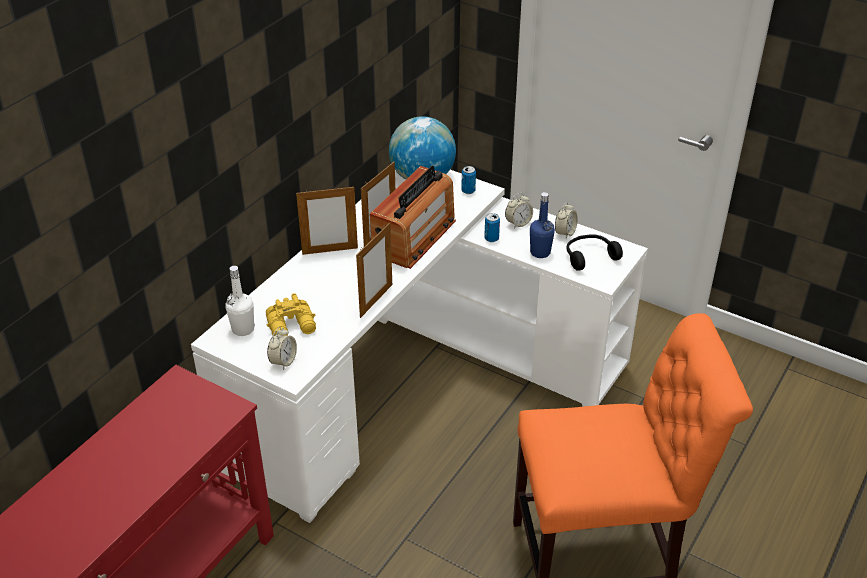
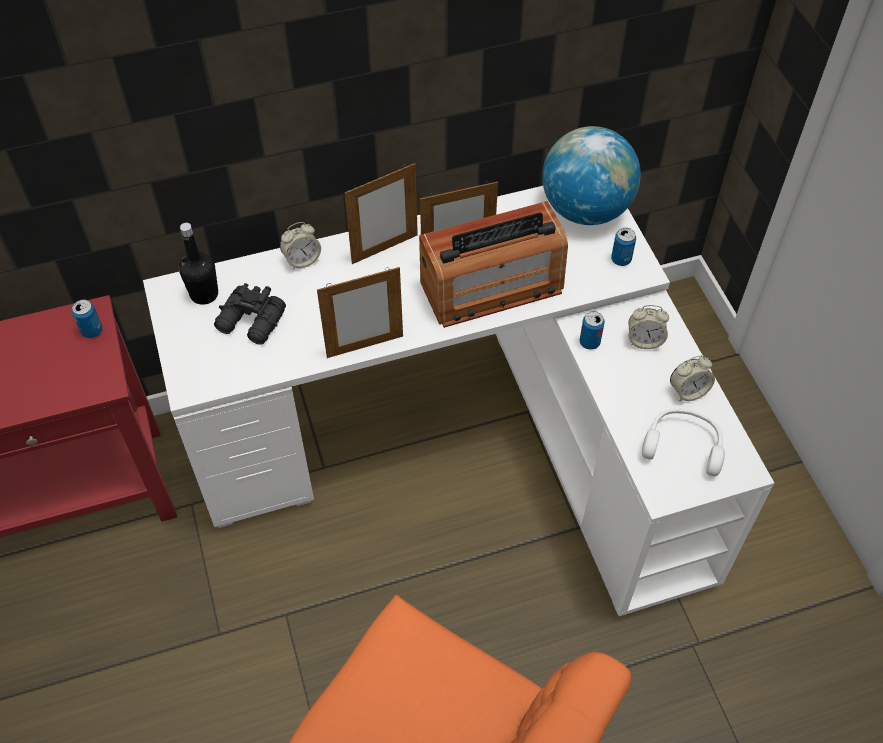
camera: 40 degrees right, 15 degrees up
(188, 387) = (92, 331): none -> can
(243, 329) = (204, 294): white bottle -> black bottle
(283, 361) = (200, 361): alarm clock -> alarm clock (302, 260)
(292, 326) = (252, 322): yellow binoculars -> black binoculars
(330, 251) = (384, 249): picture frame -> picture frame turned 60 degrees counterclockwise
(540, 252) = (627, 399): blue bottle -> none
(589, 256) = (683, 445): black headphones -> white headphones

